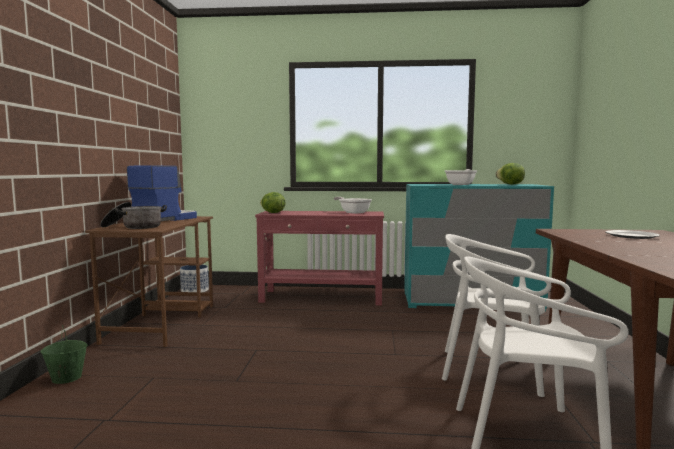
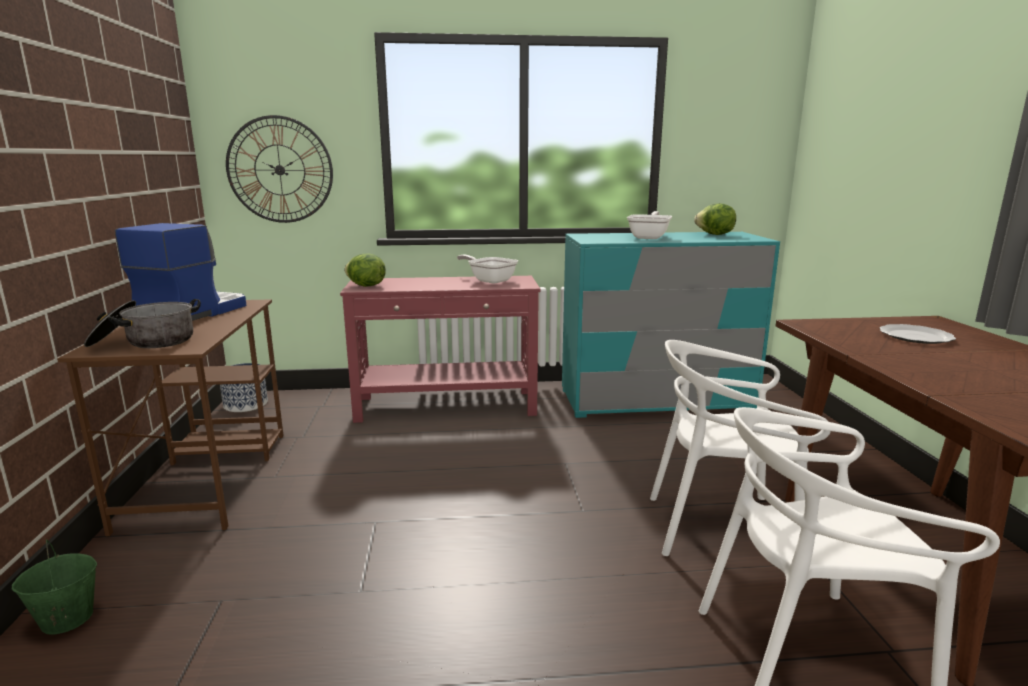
camera: 10 degrees left, 10 degrees up
(228, 144) = (280, 170): none -> wall clock

